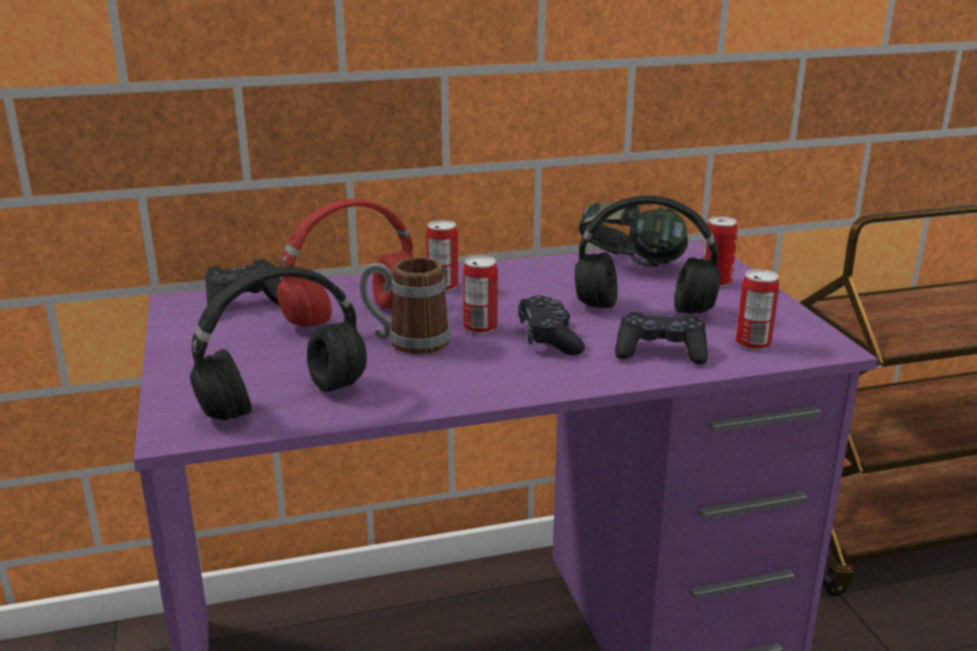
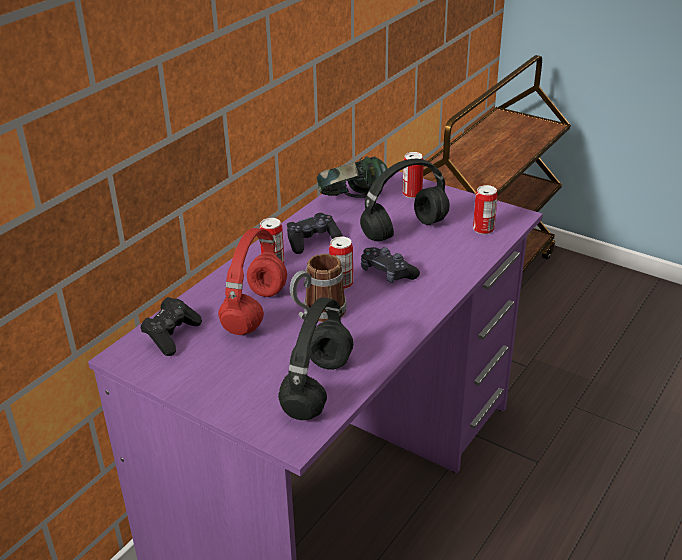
camera: 40 degrees left, 10 degrees up
(660, 352) = (451, 256): black game controller -> black game controller (312, 240)

